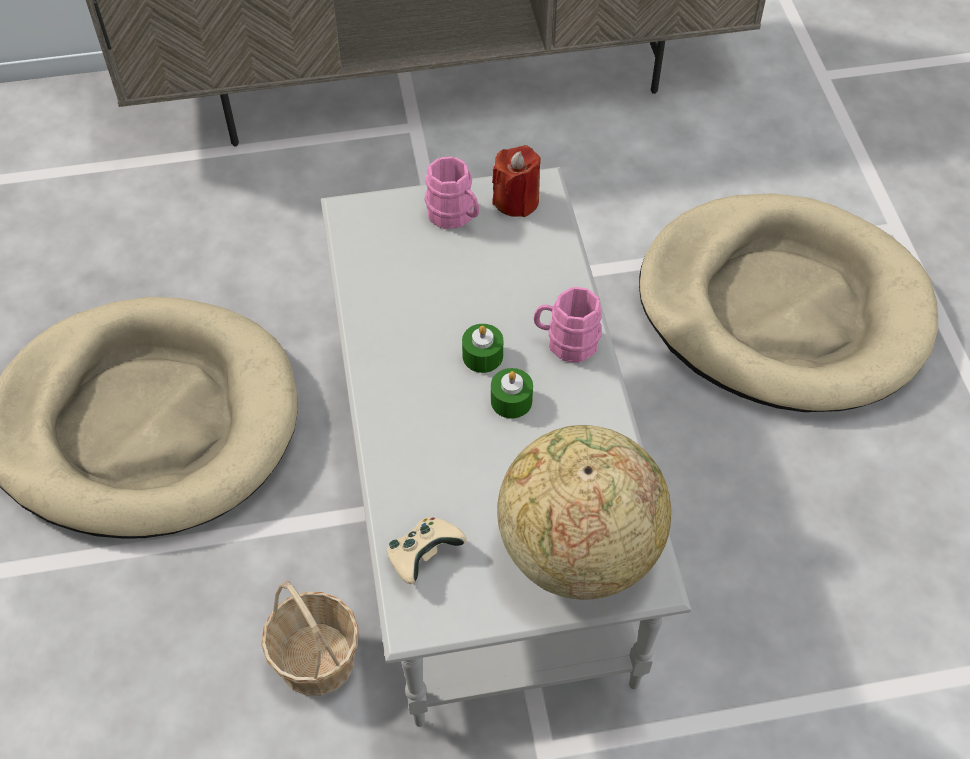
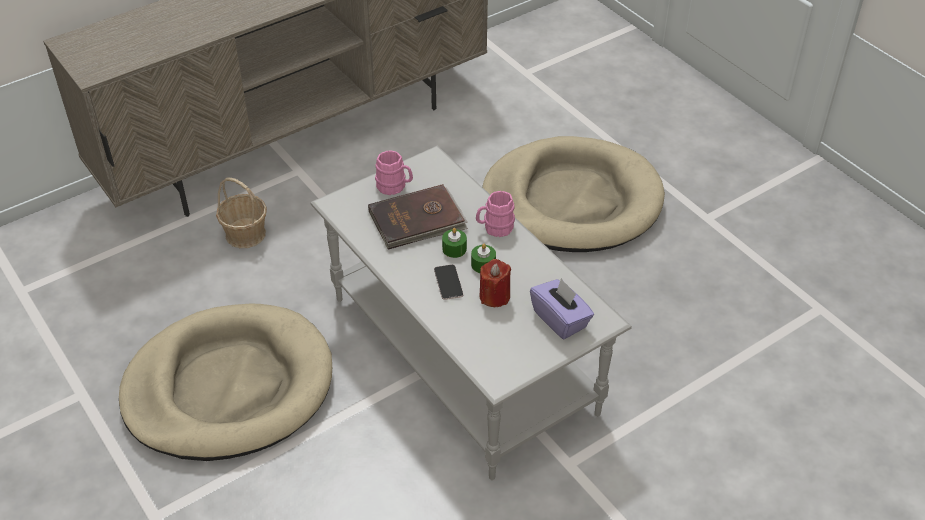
camera: 25 degrees left, 10 degrees down
(317, 659) = (413, 470): basket -> basket (245, 234)
(424, 556) = (483, 350): beige game controller -> none
(440, 412) = (448, 282): none -> phone
(455, 286) = (418, 221): none -> brown book
(516, 200) = (424, 169): red candle -> red candle (494, 296)
(577, 549) = (560, 319): globe -> purple tissue box

